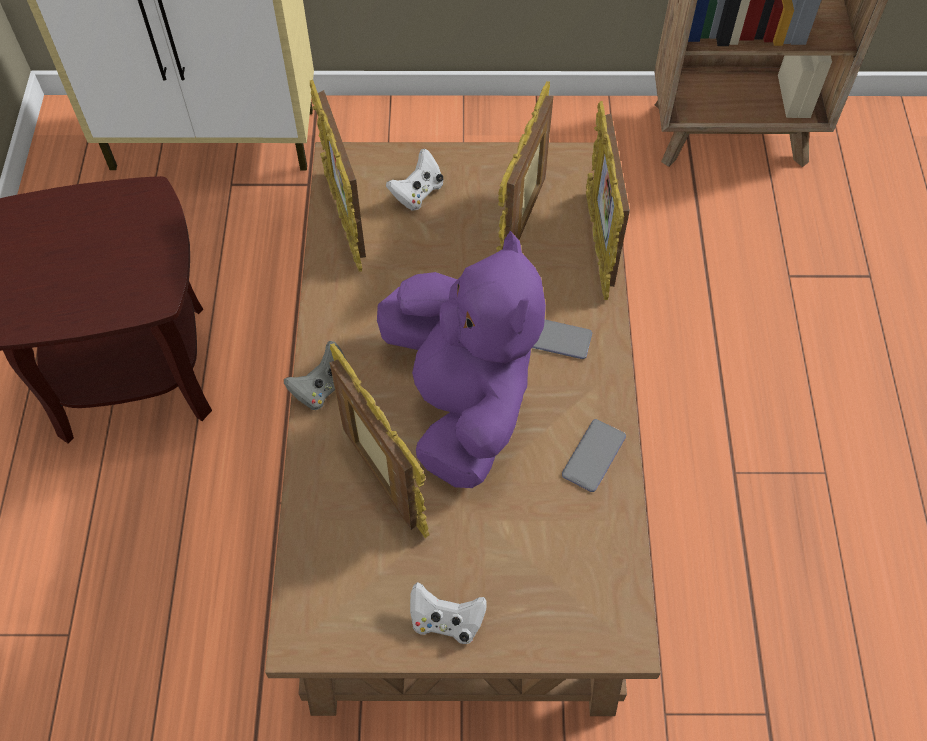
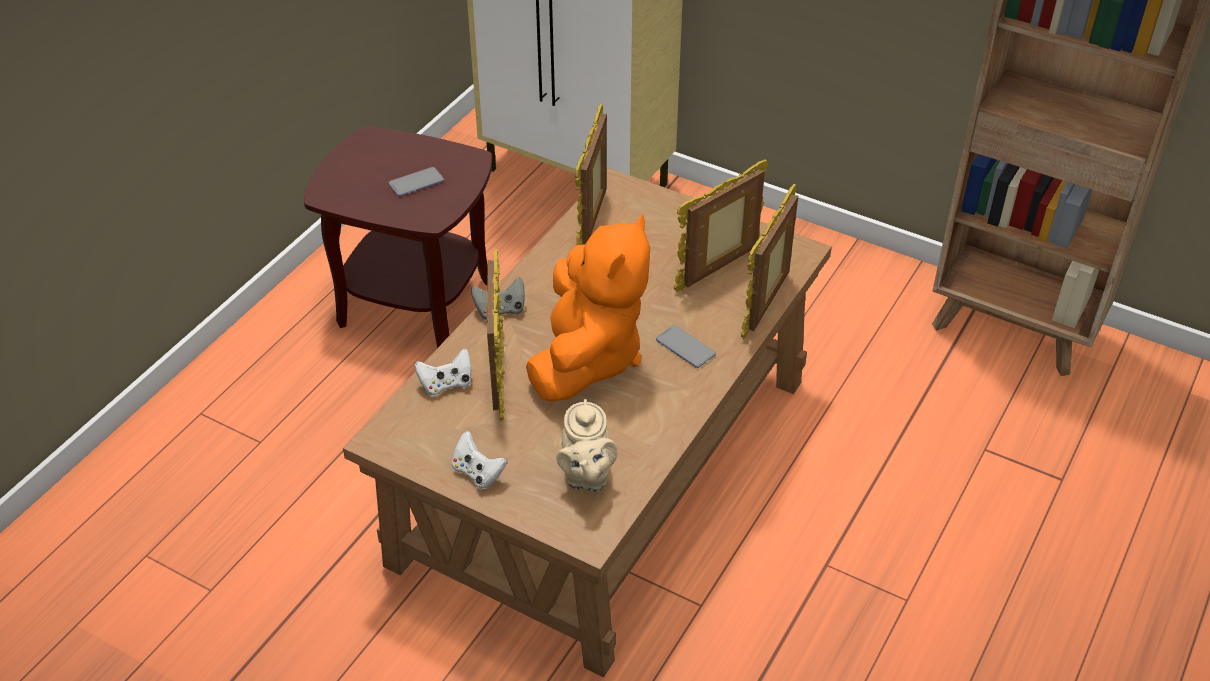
camera: 30 degrees right, 15 degrees down
(417, 193) = (657, 224): white game controller -> white game controller (446, 384)
(461, 403) = (587, 357): purple plush toy -> orange plush toy
(565, 560) = (586, 476): none -> beige teapot
(593, 456) = (656, 427): phone -> phone (416, 183)

